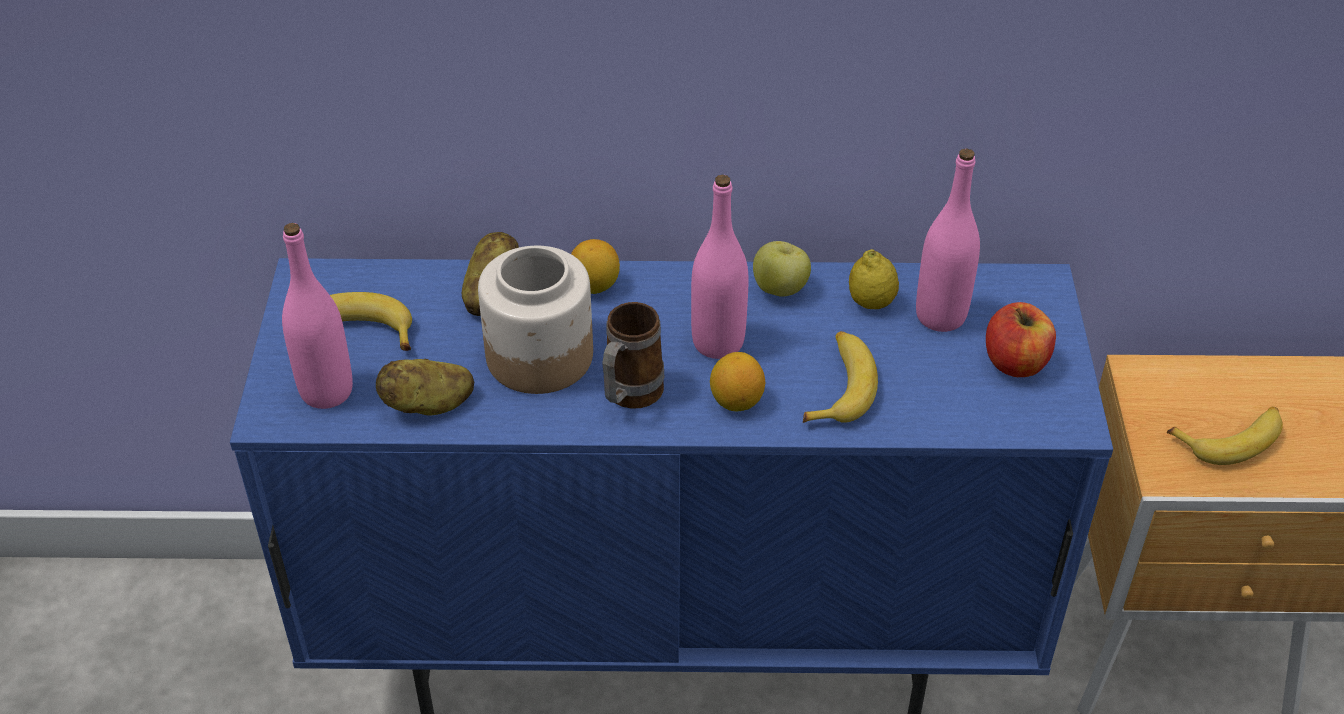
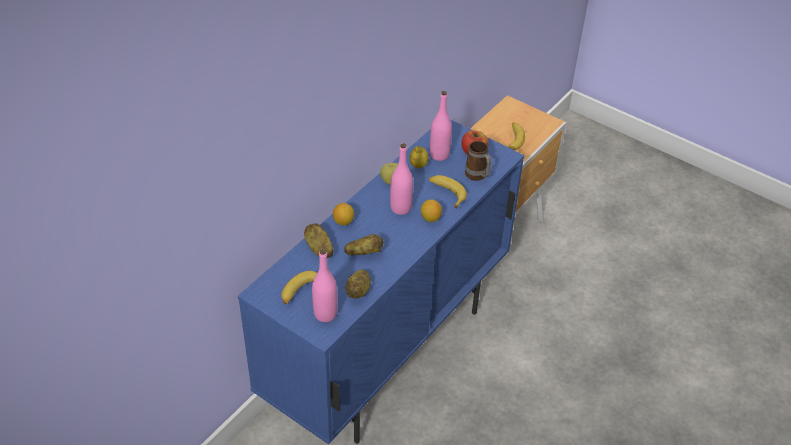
camera: 55 degrees left, 0 degrees up
(539, 357) = (364, 253): jar -> potato
(628, 397) = (404, 241): mug -> mug (478, 177)

